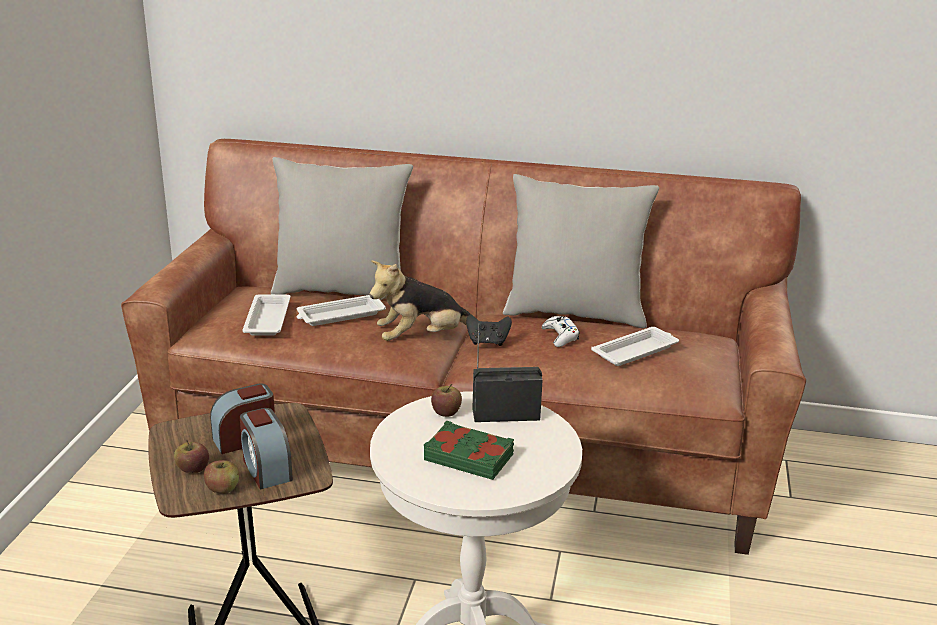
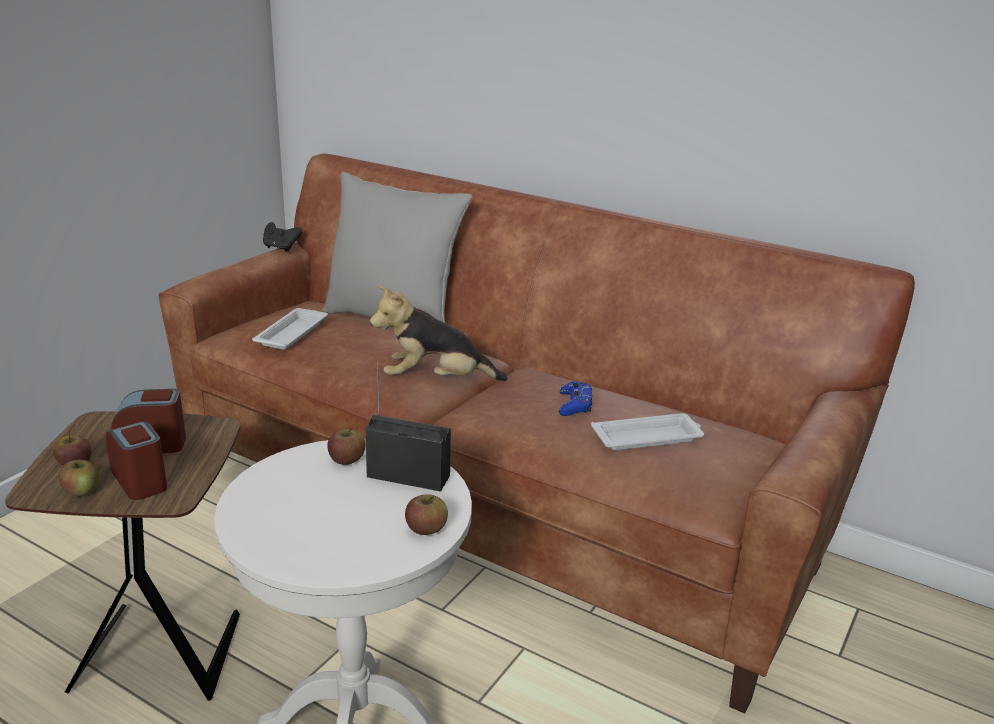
camera: 20 degrees right, 0 degrees up
(266, 469) = (140, 480): alarm clock -> alarm clock turned 150 degrees clockwise
(339, 315) = (363, 342): white tray -> none
(469, 457) = (324, 515): green book -> none
(487, 342) = (492, 396): black game controller -> black game controller (281, 248)
(554, 449) = (426, 528): none -> apple
(560, 336) = (574, 405): white game controller -> blue game controller
(575, 313) = (618, 384): grey pillow -> none

